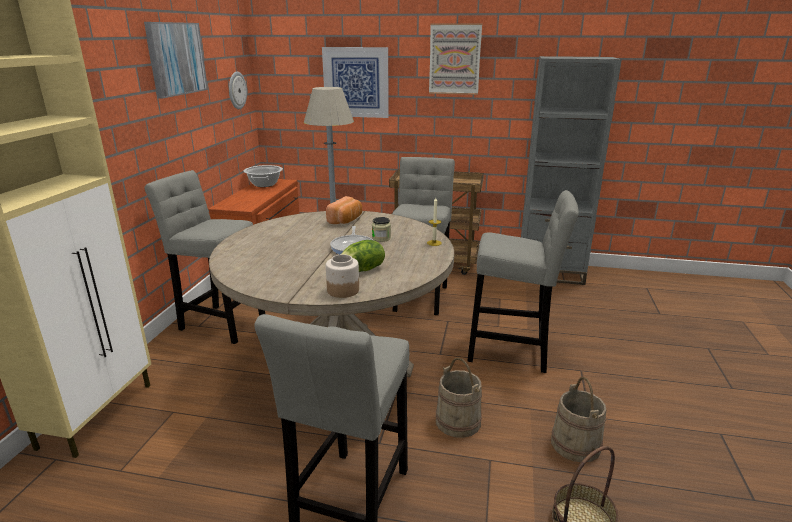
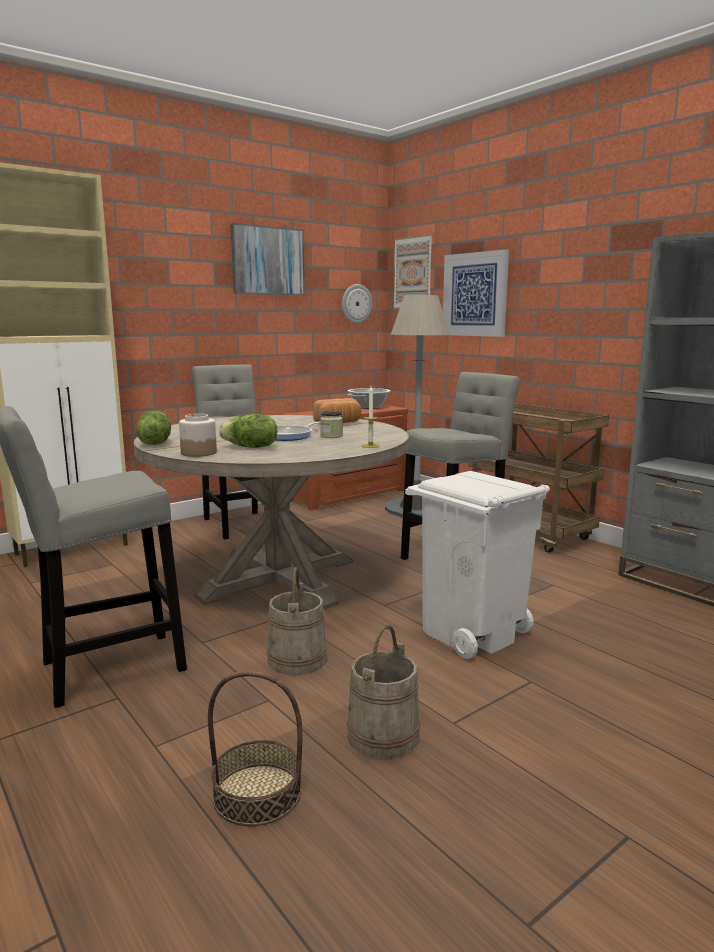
camera: 40 degrees right, 10 degrees down
(271, 290) = (155, 443): none -> lettuce
(454, 59) = (581, 258): picture -> picture (413, 273)
(512, 352) = (470, 633): grey stool -> white trash can

